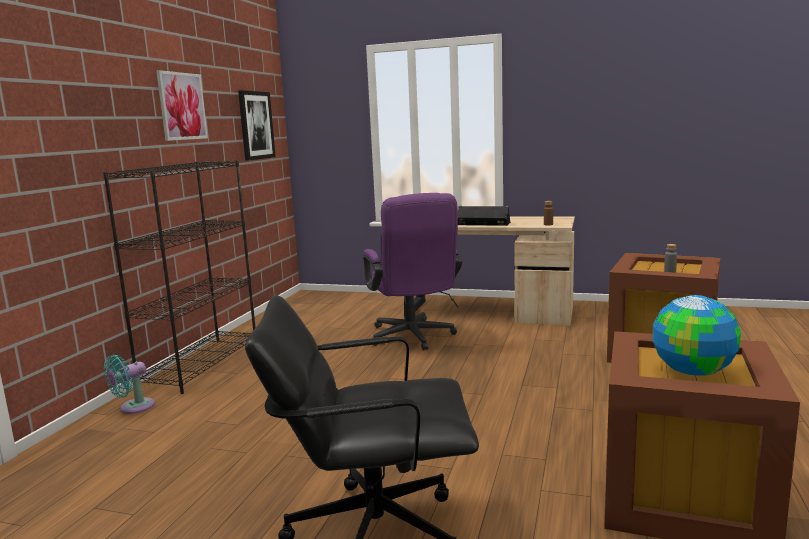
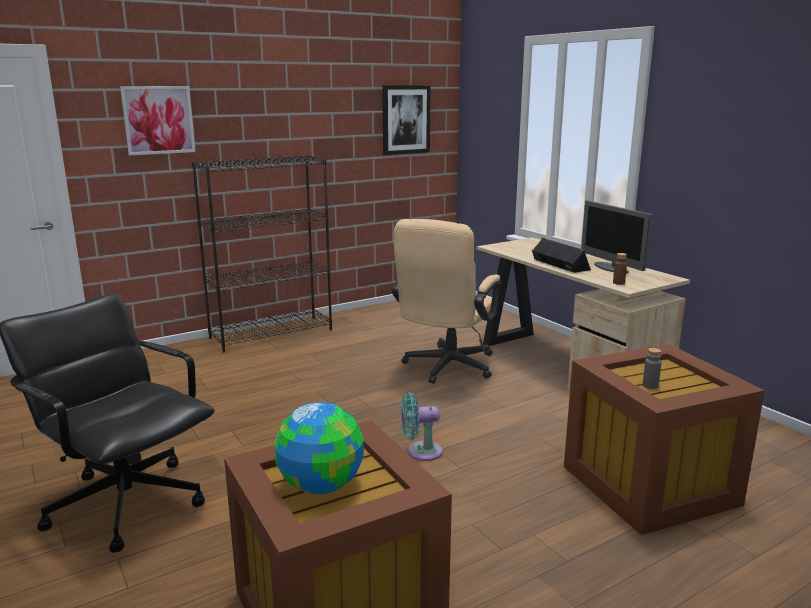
camera: 40 degrees right, 5 degrees up
(133, 408) = (185, 351): turquoise fan -> turquoise fan (420, 452)
(182, 106) = (299, 104): picture -> picture (158, 120)
(413, 338) = (446, 368): purple office chair -> beige office chair
(518, 220) = (611, 268): none -> monitor

